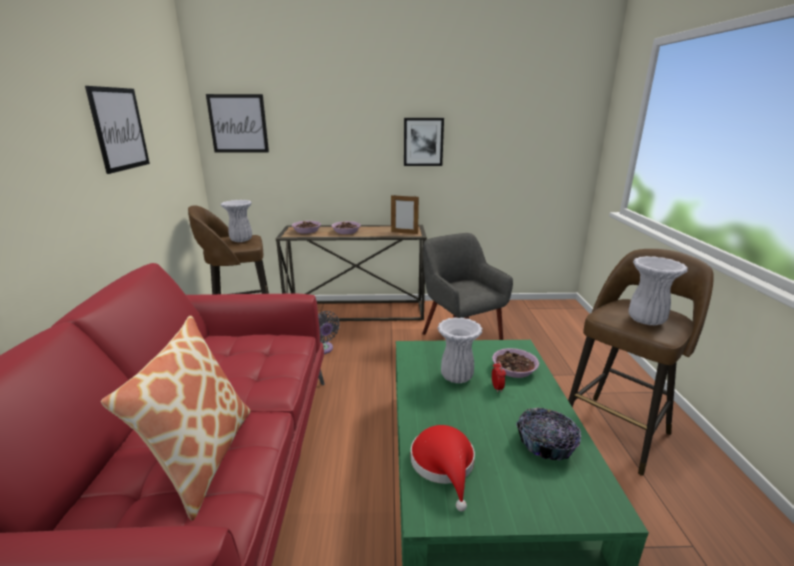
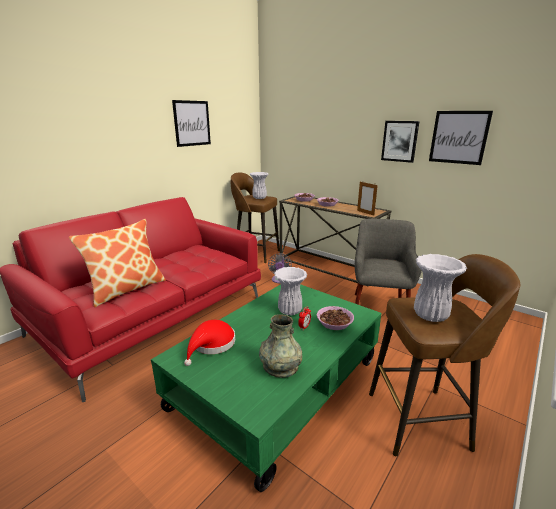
camera: 40 degrees right, 0 degrees up
(238, 123) = (280, 123): picture -> picture (458, 137)
(546, 444) = (280, 366): bowl -> grey vase

